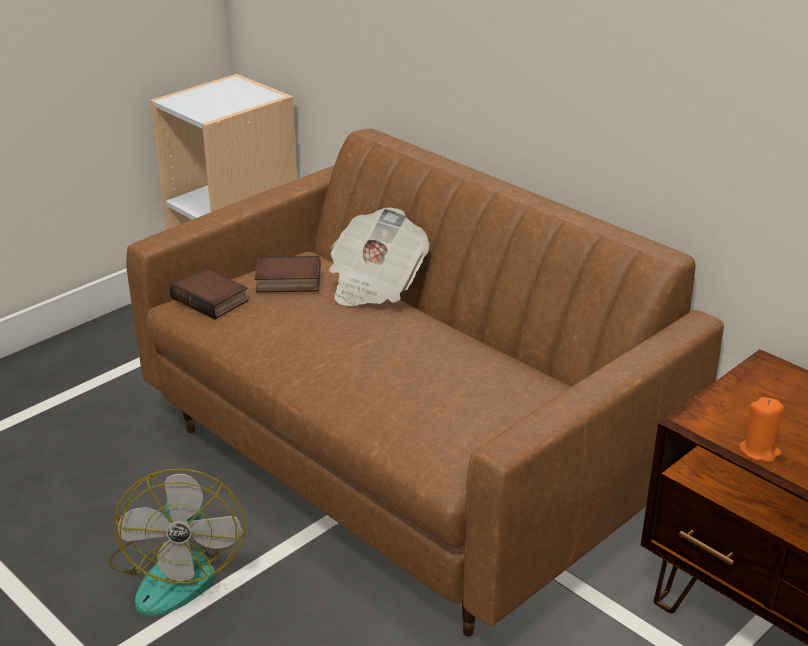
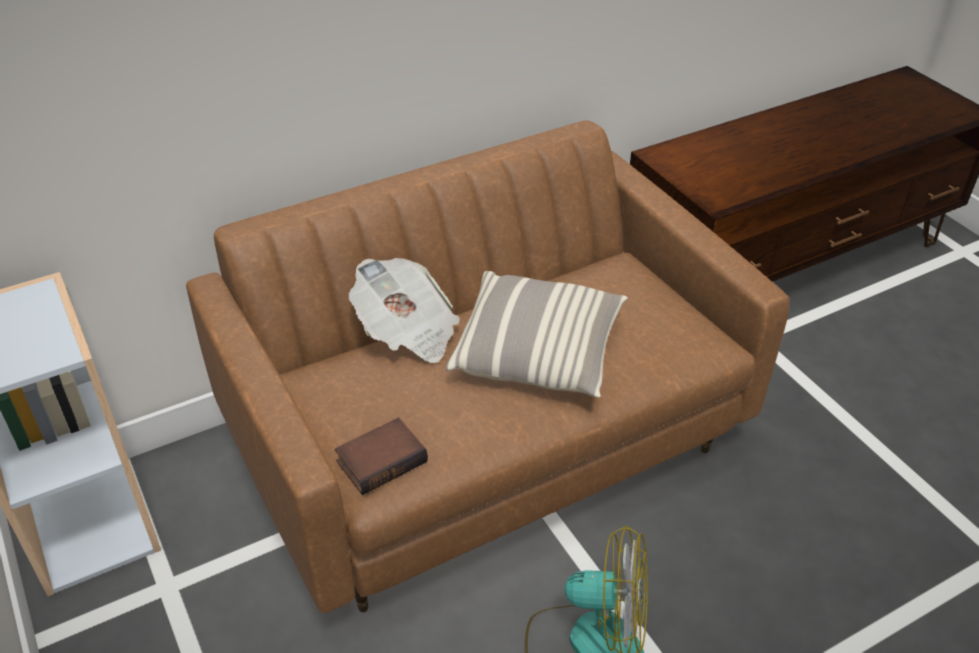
camera: 75 degrees left, 10 degrees up
(287, 282) = (372, 393): book -> none
(377, 353) = (538, 352): none -> pillow
(759, 451) = (755, 188): orange candle -> none

